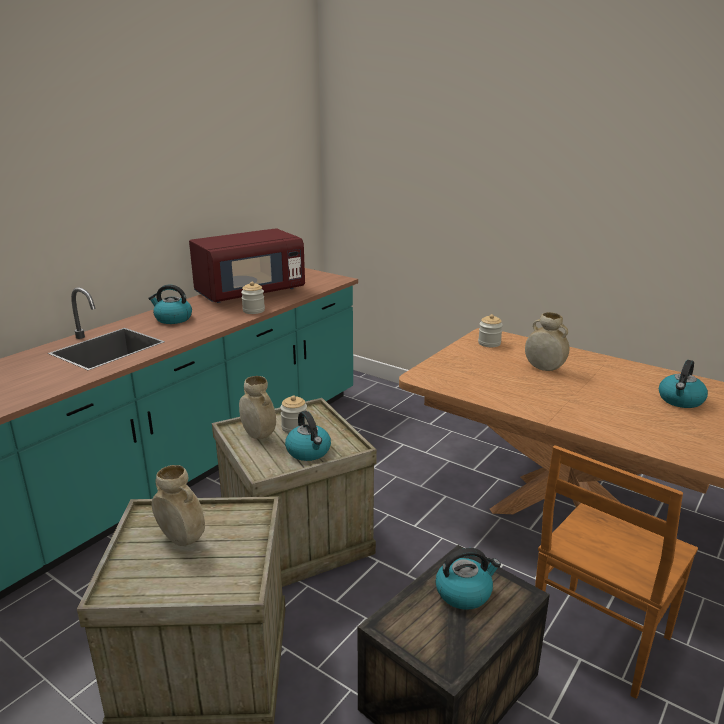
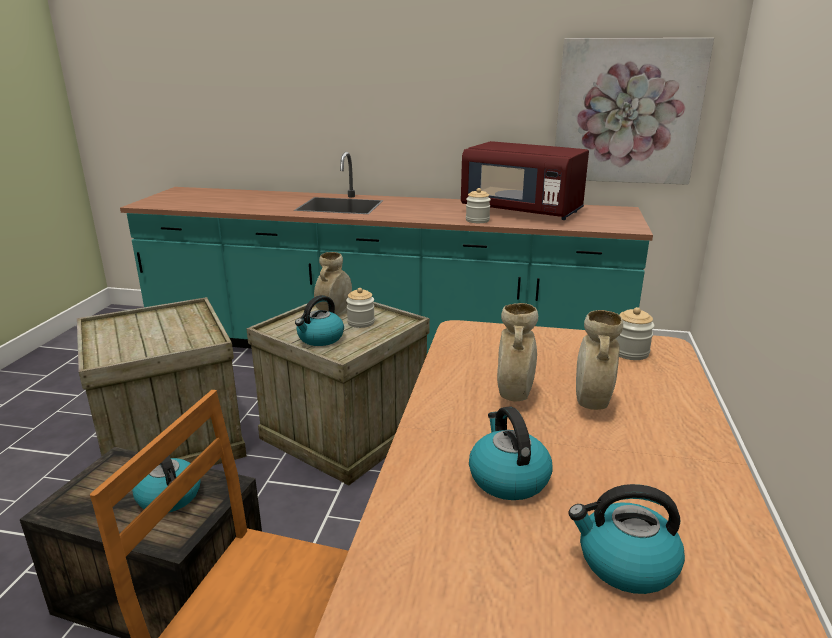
camera: 65 degrees right, 0 degrees up
(172, 319) = (419, 206): kettle -> kettle (507, 478)
(182, 539) = (163, 327): beige vase -> beige vase (514, 396)
(272, 193) = (627, 112): none -> picture

